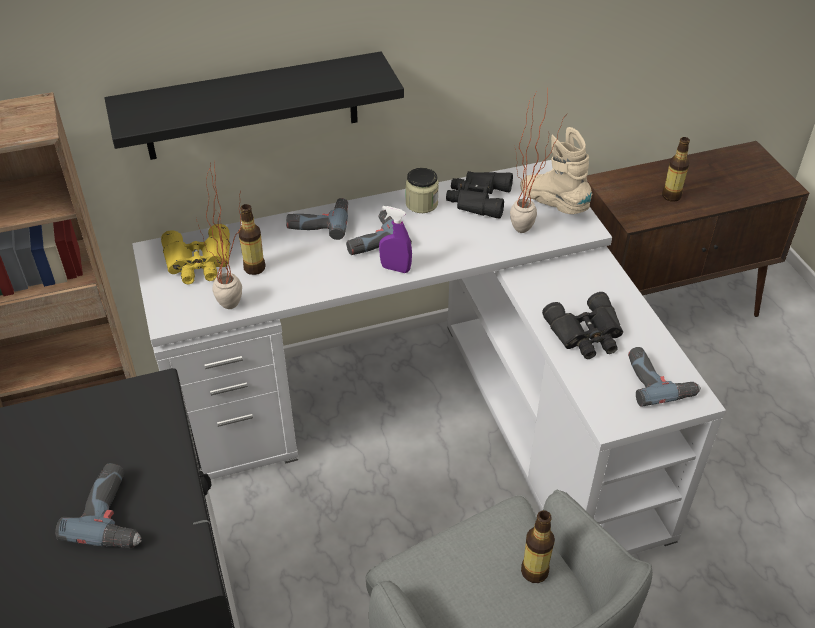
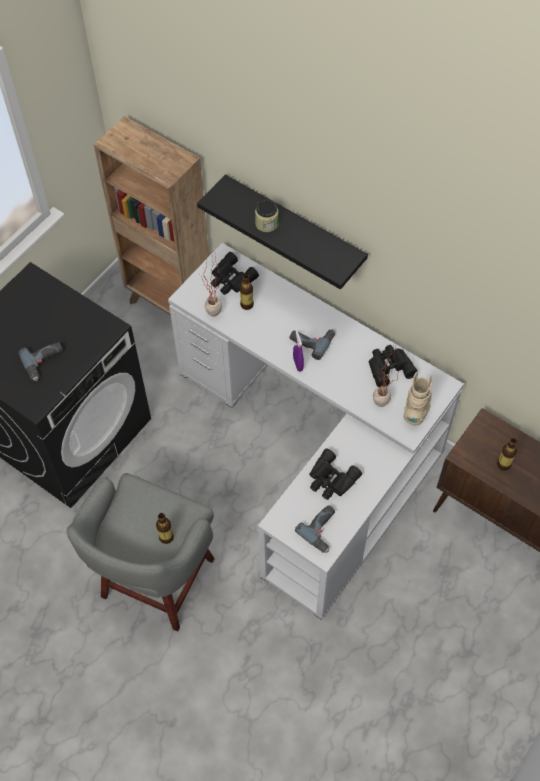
camera: 55 degrees right, 15 degrees up
(199, 262) = (231, 279): yellow binoculars -> black binoculars
(319, 222) = (304, 307): power drill -> none
(421, 204) = (361, 343): jar -> jar (266, 223)

